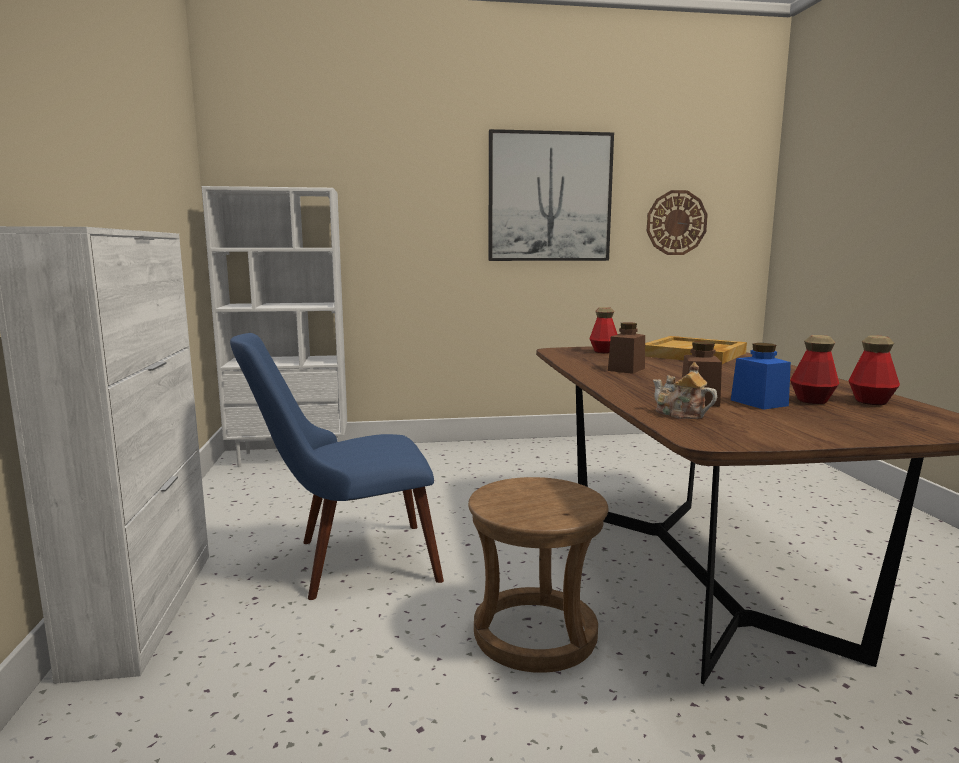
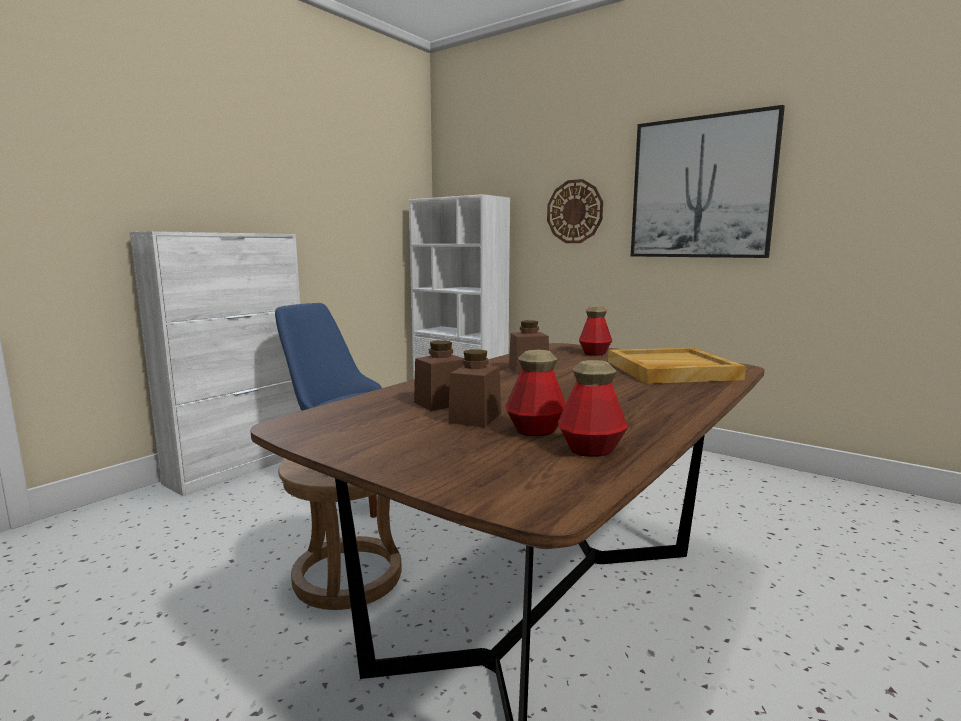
camera: 45 degrees right, 0 degrees up
(676, 223) = (877, 209): wall clock -> wall clock (574, 211)
(680, 414) = (372, 407): teapot -> none
(759, 403) = (475, 418): blue jar -> brown jar

